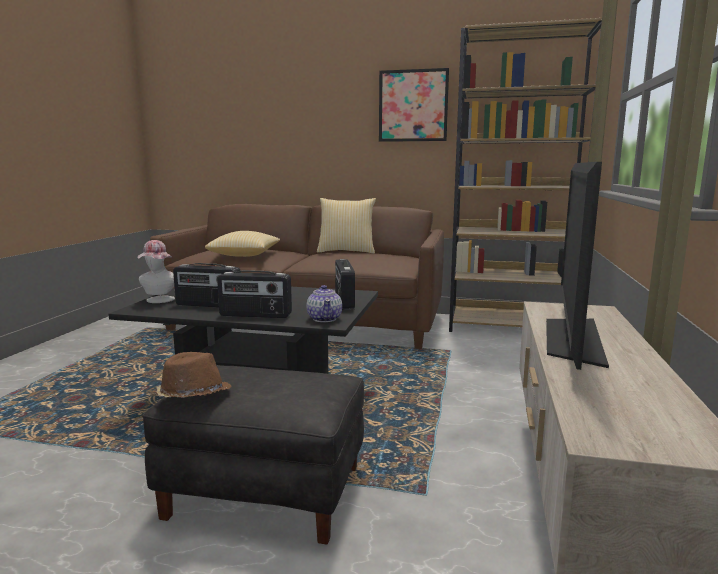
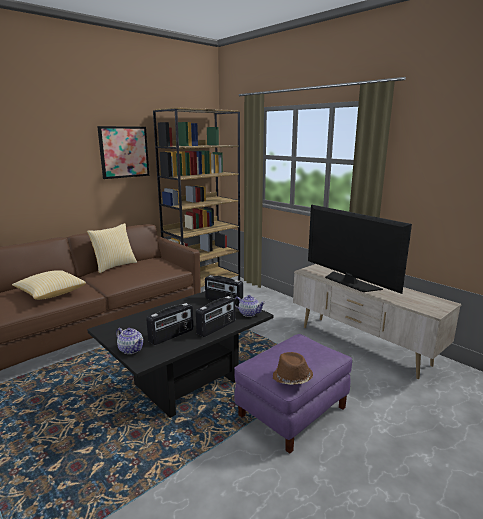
camera: 55 degrees left, 5 degrees up
(159, 300) = (131, 349): hat -> teapot
(266, 491) = (292, 411): black ottoman -> purple ottoman

